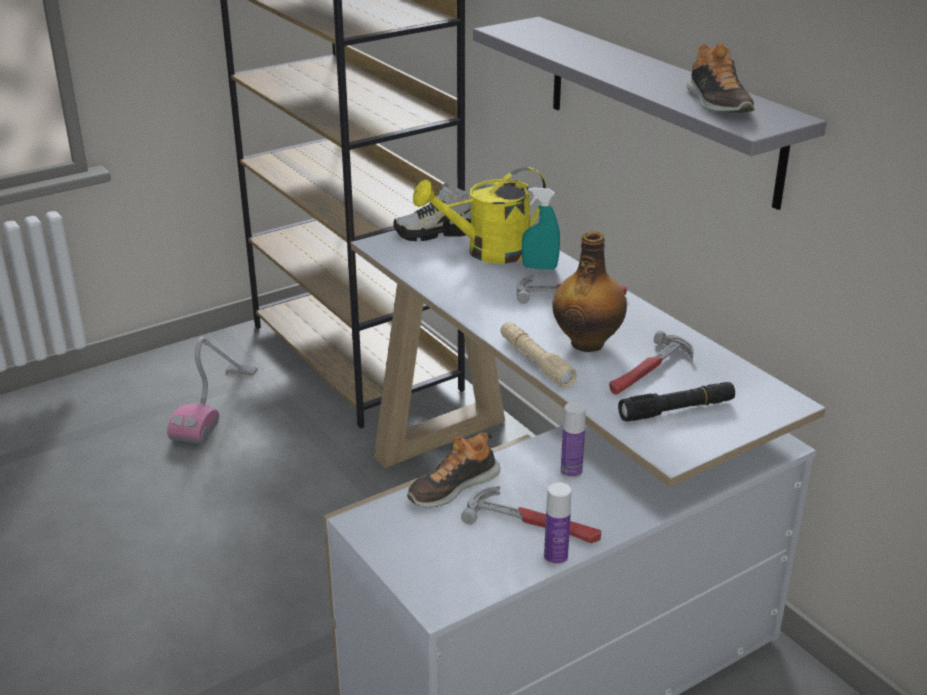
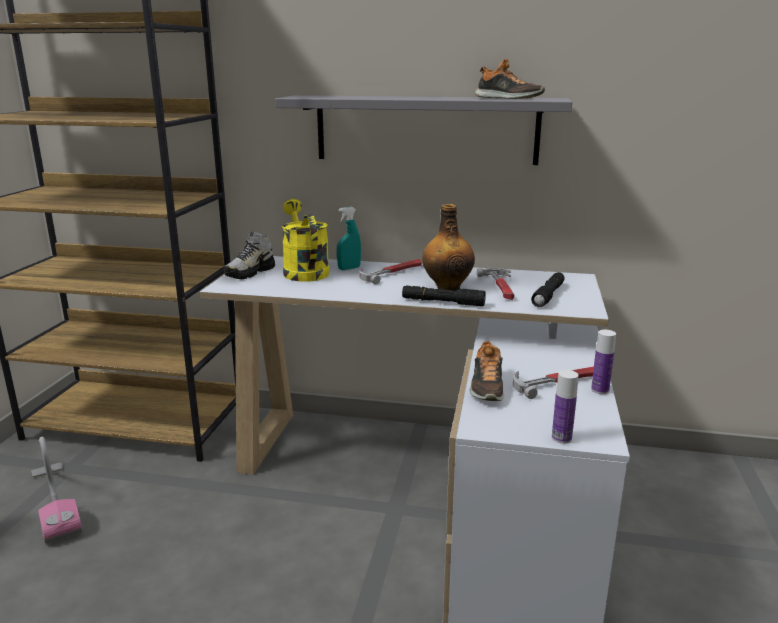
camera: 45 degrees left, 10 degrees down
(487, 252) = (304, 271): yellow watering can -> yellow watering can turned 135 degrees clockwise
(535, 362) = (442, 302): beige flashlight -> black flashlight
(571, 472) = (524, 354): bottle -> bottle (561, 438)

